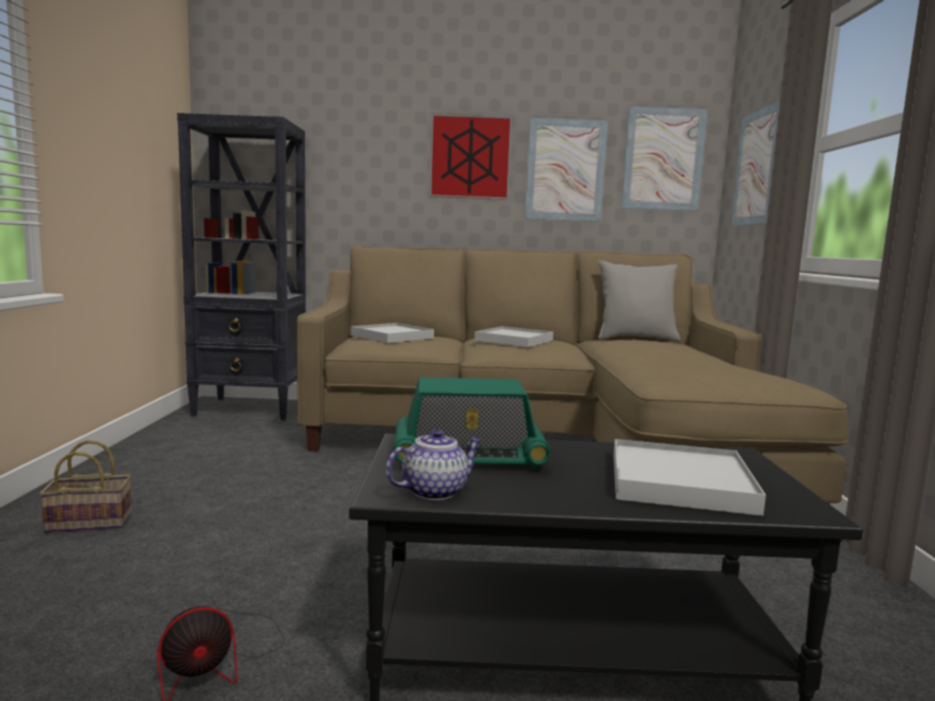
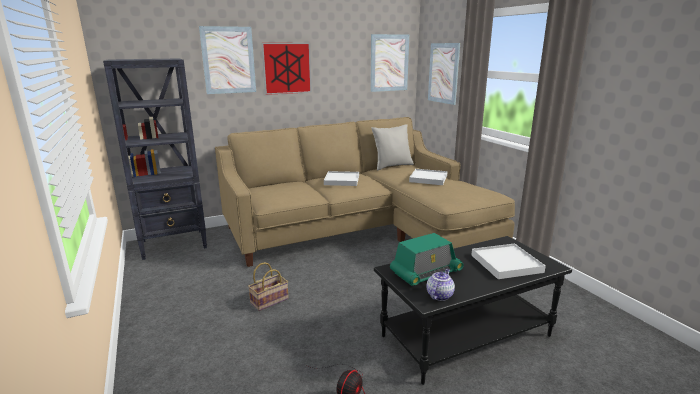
camera: 25 degrees left, 10 degrees up
(92, 522) = (187, 347): basket -> basket (270, 300)
(392, 337) = (277, 190): white tray -> white tray (428, 179)
(565, 170) = (340, 72): picture -> picture (228, 60)

